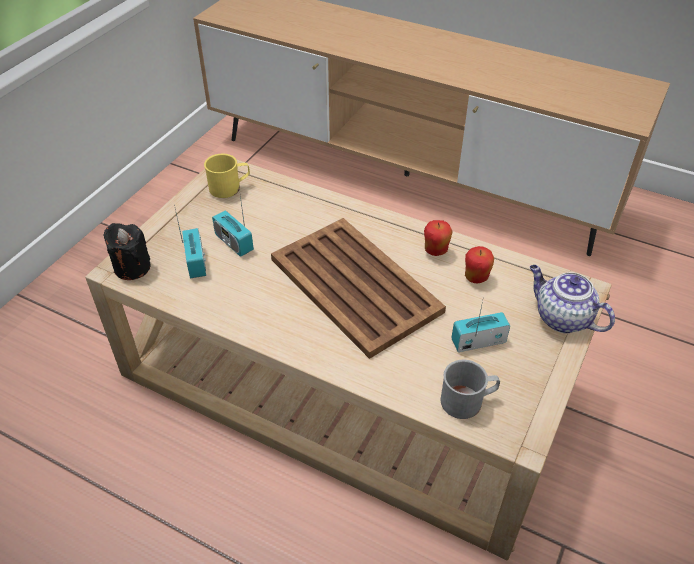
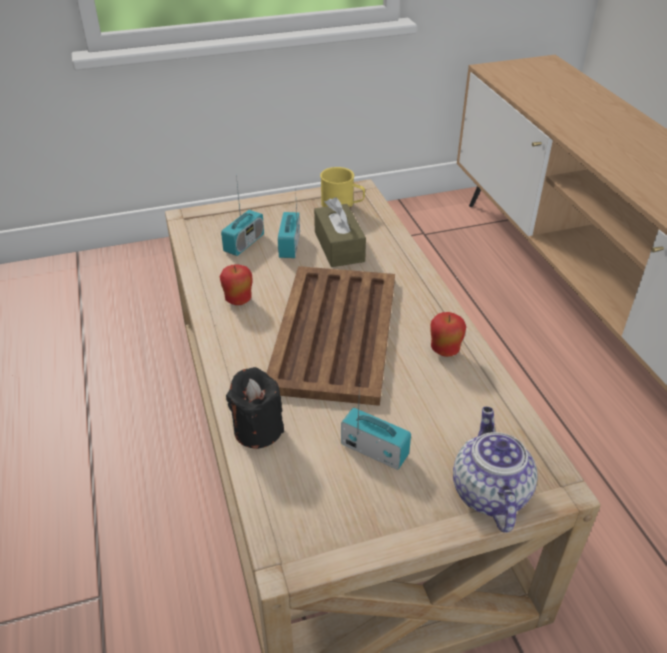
camera: 45 degrees right, 5 degrees down
(132, 267) = (198, 222): black candle -> black candle (258, 430)
(271, 221) = (339, 246): none -> brown tissue box
(467, 401) = (289, 487): grey mug -> none
(476, 278) = (452, 398): apple -> apple (238, 300)

